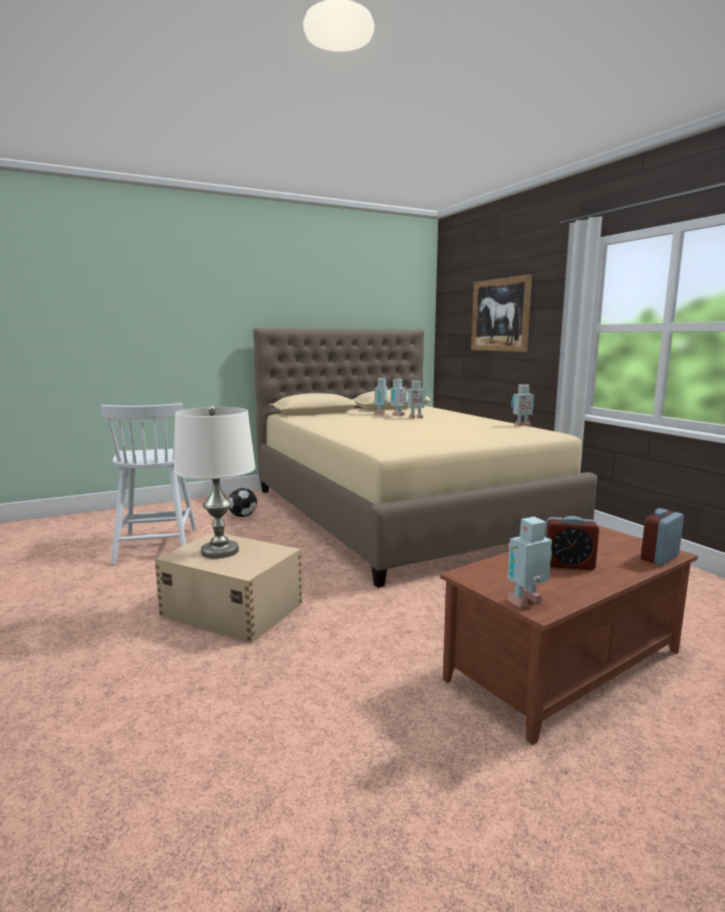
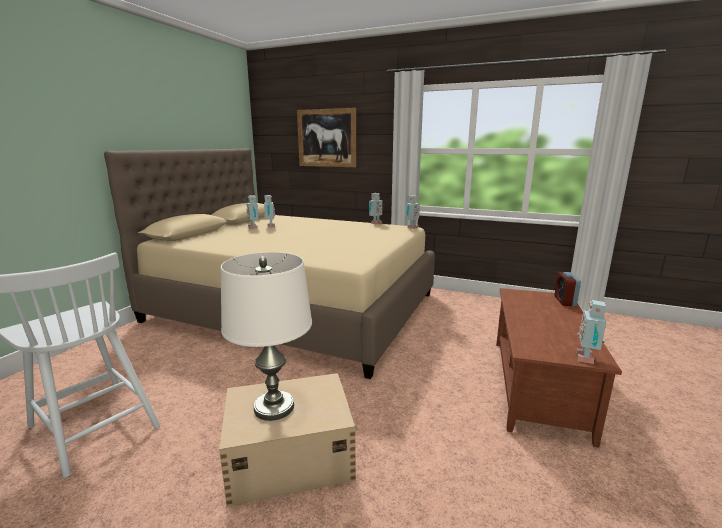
camera: 40 degrees left, 5 degrees up
(242, 516) = (154, 354): football -> none
(415, 417) = (289, 227): toy robot -> toy robot (411, 227)
(569, 565) = (547, 322): alarm clock -> none

